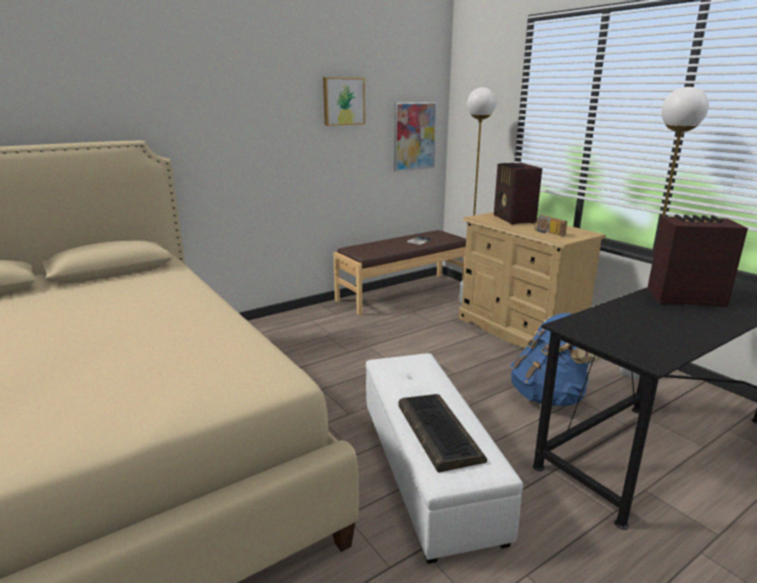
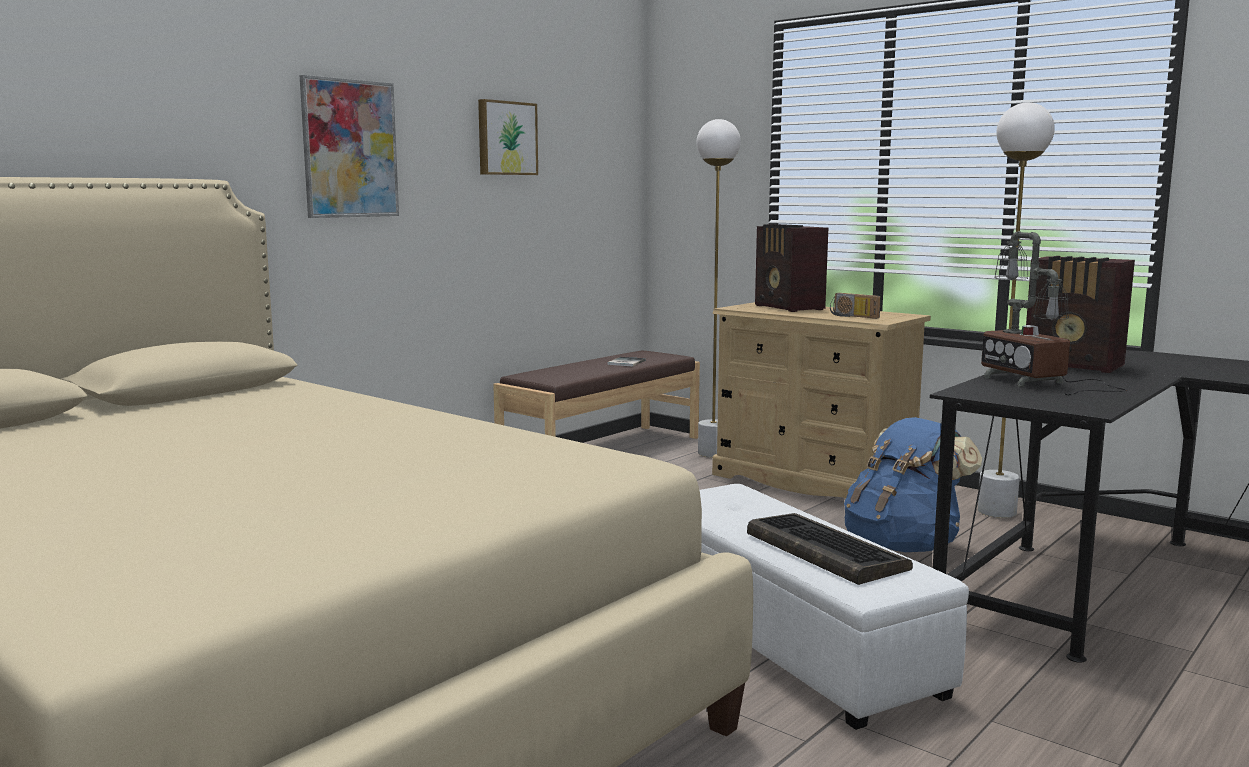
camera: 15 degrees left, 10 degrees down
(414, 136) = (603, 199): picture -> picture (350, 149)
(637, 317) = (1038, 382): none -> table lamp
(683, 297) = (1075, 365): radio -> radio turned 135 degrees counterclockwise

